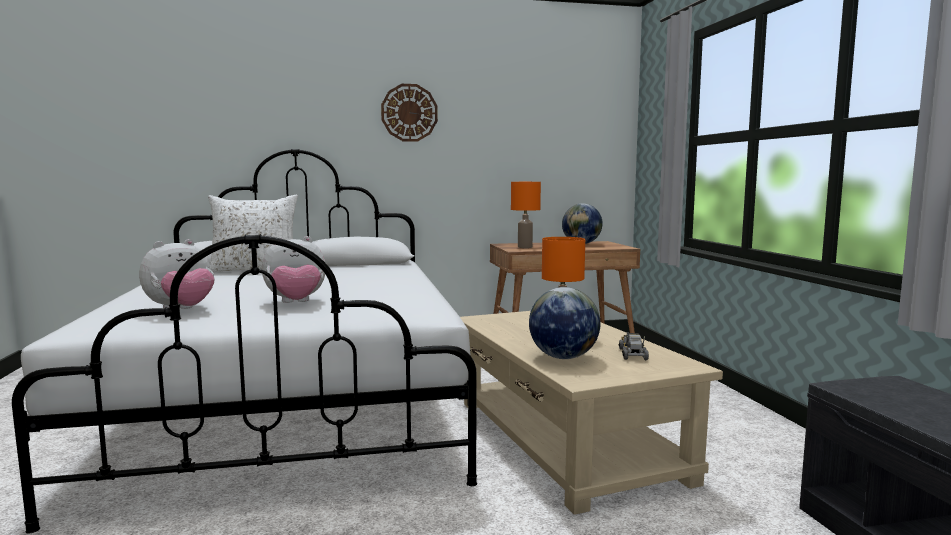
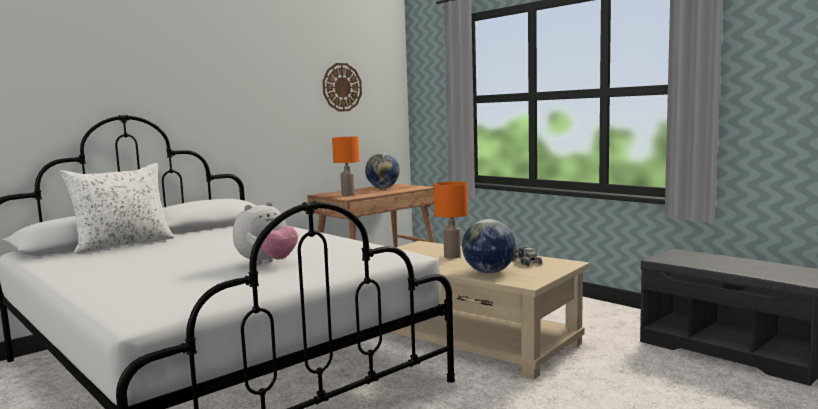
camera: 30 degrees left, 0 degrees up
(181, 310) = (177, 285): plush toy -> none
(409, 113) = (229, 76): wall clock -> wall clock (342, 87)

